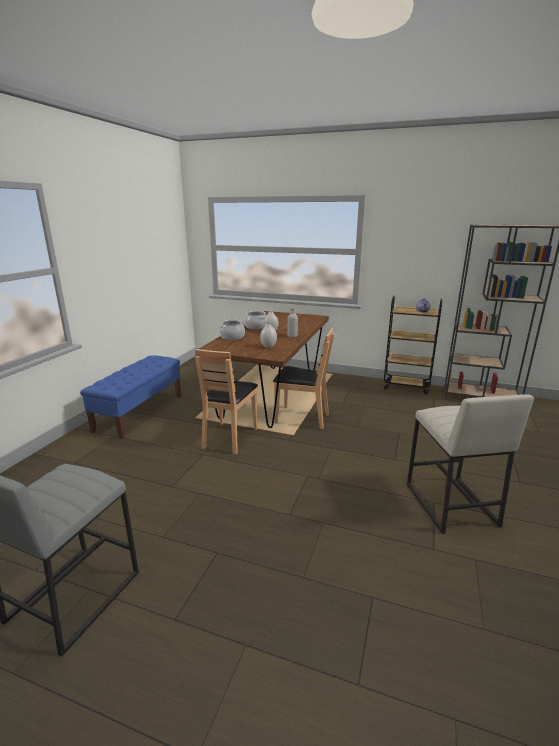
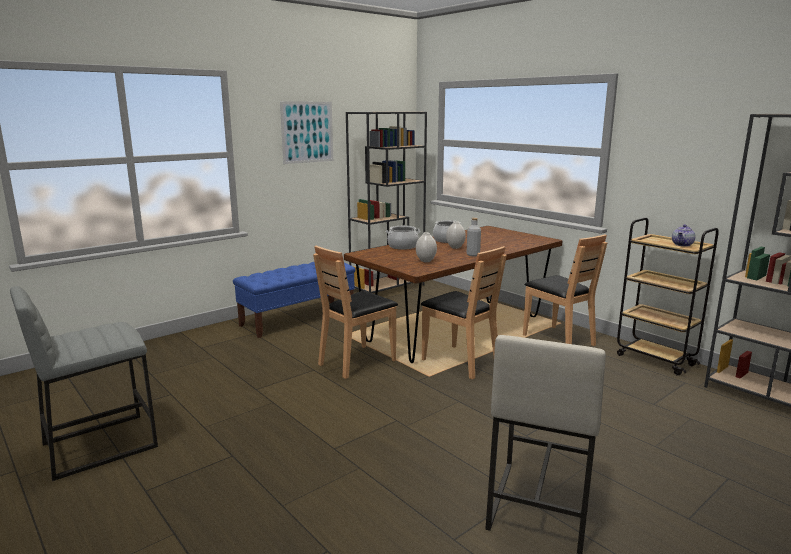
camera: 30 degrees right, 5 degrees down
(114, 244) = (307, 132): none -> picture
(187, 371) = (387, 288): none -> bookcase
(342, 386) = (558, 339): none -> brown chair

